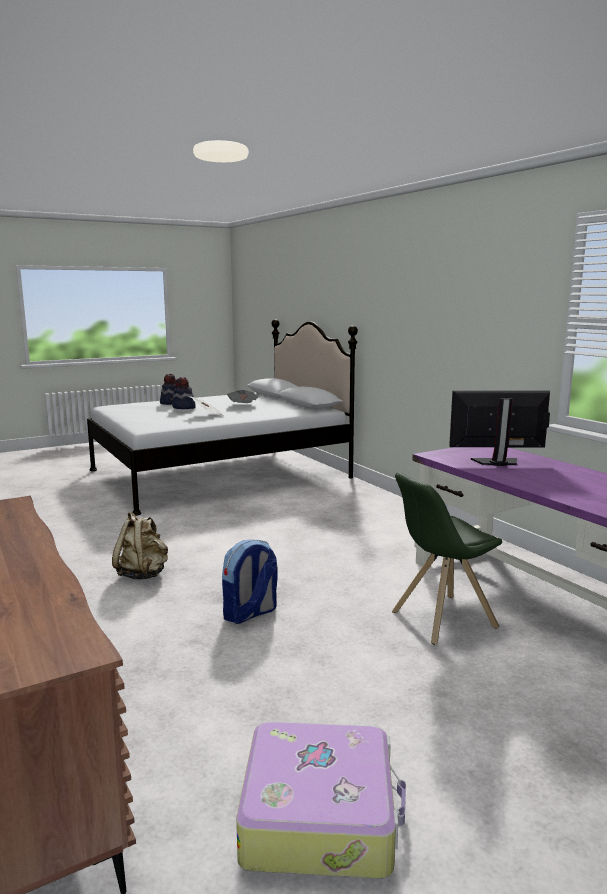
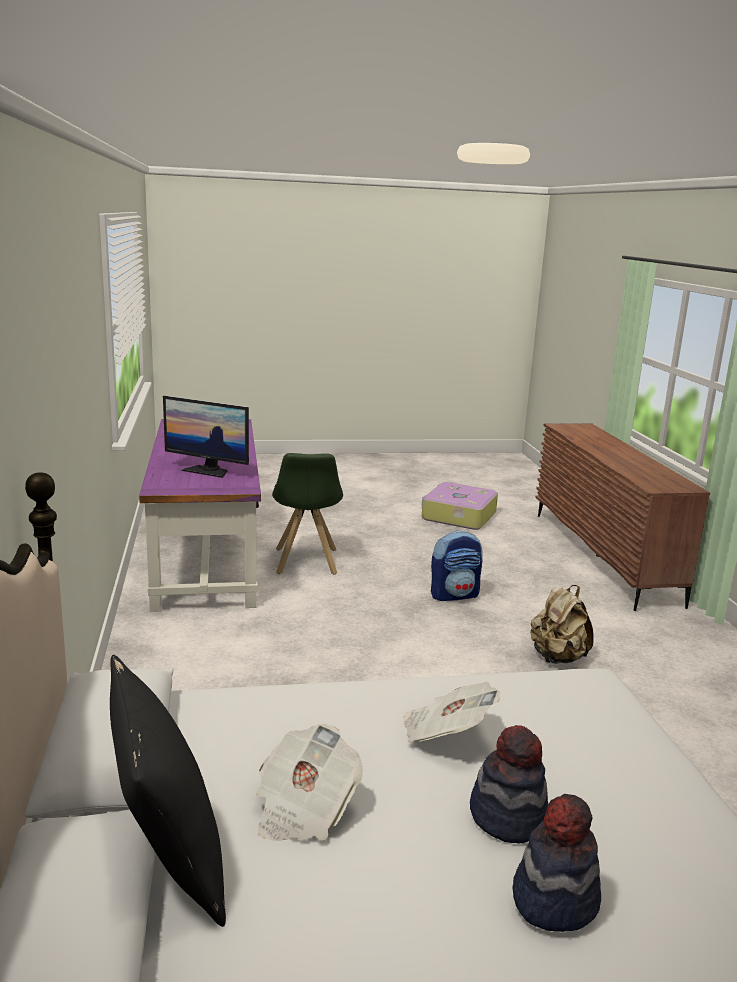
camera: 160 degrees left, 5 degrees up
(270, 400) = (168, 856): none -> black pillow
(442, 619) = (306, 561): green chair -> green chair turned 90 degrees clockwise

